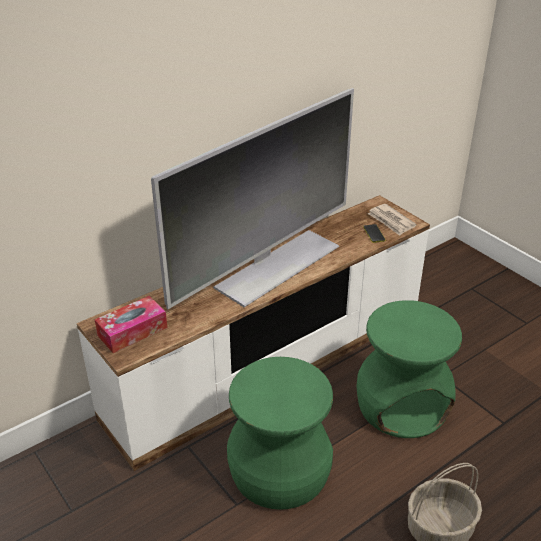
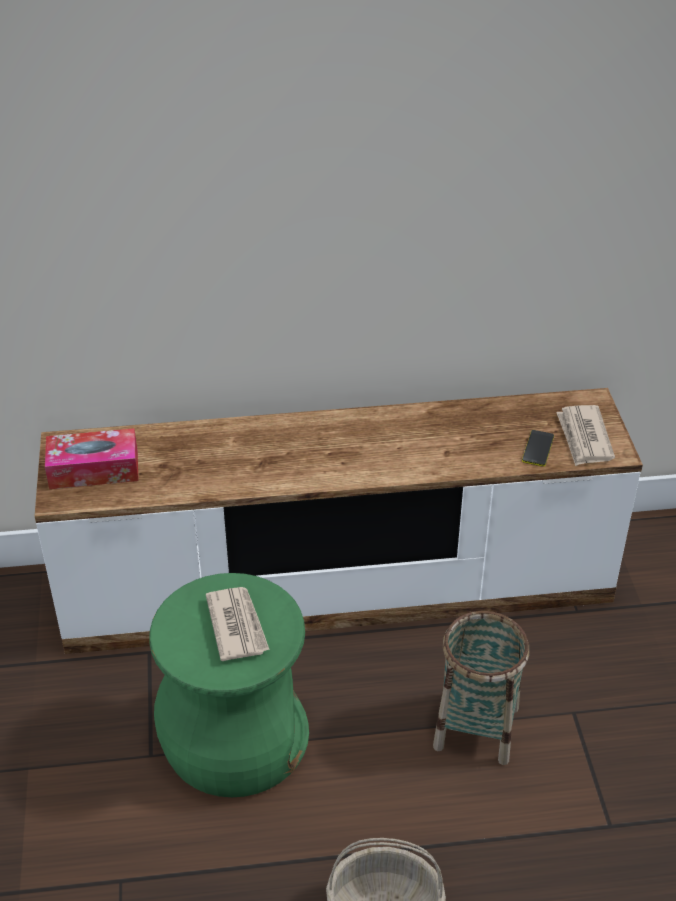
camera: 30 degrees right, 5 degrees up
(276, 265) = (350, 446): television -> none
(285, 387) = (237, 625): none -> newspaper
(402, 405) = (476, 727): green stool -> basket

